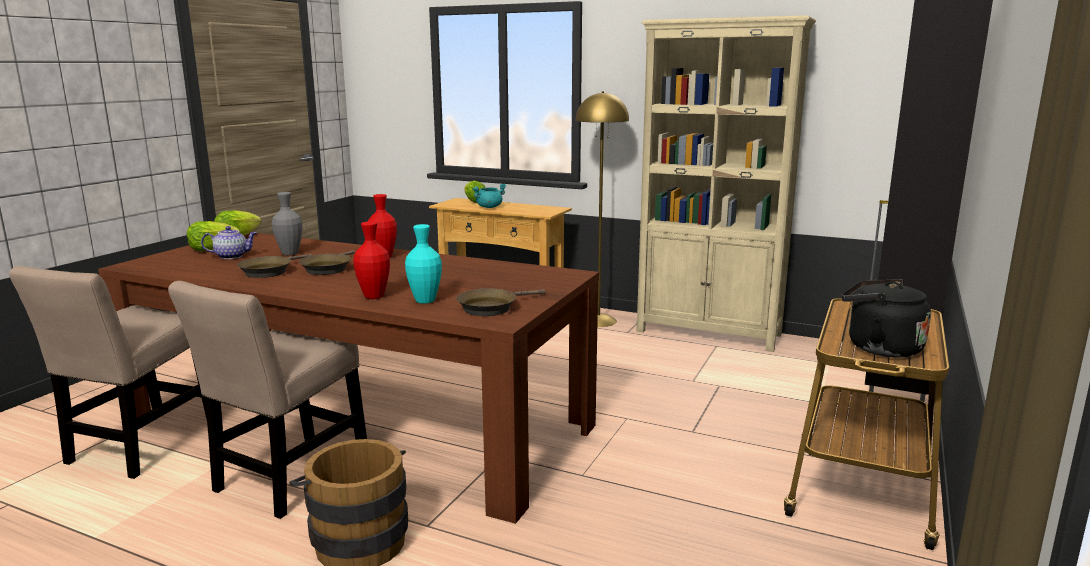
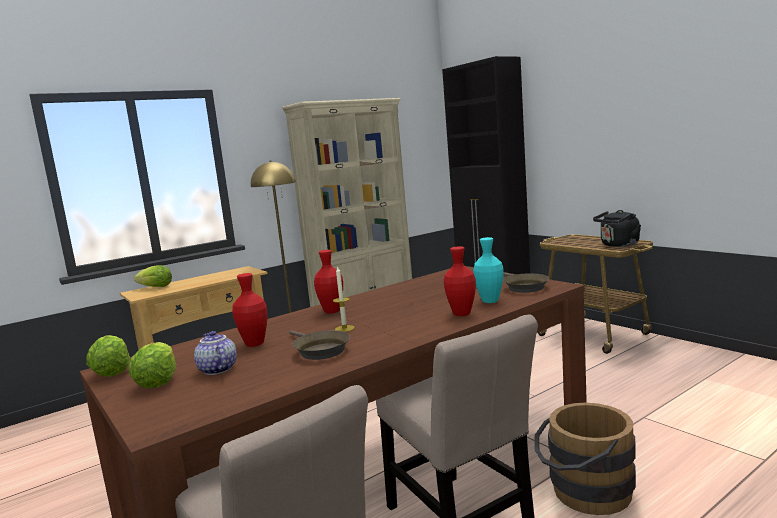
camera: 60 degrees left, 5 degrees down
(232, 256) = (216, 370): teapot -> teapot turned 45 degrees counterclockwise
(290, 253) = (254, 344): grey vase -> red vase
(328, 268) = (344, 329): brown frying pan -> candle
(489, 207) = (191, 284): turquoise cooking pot -> none

